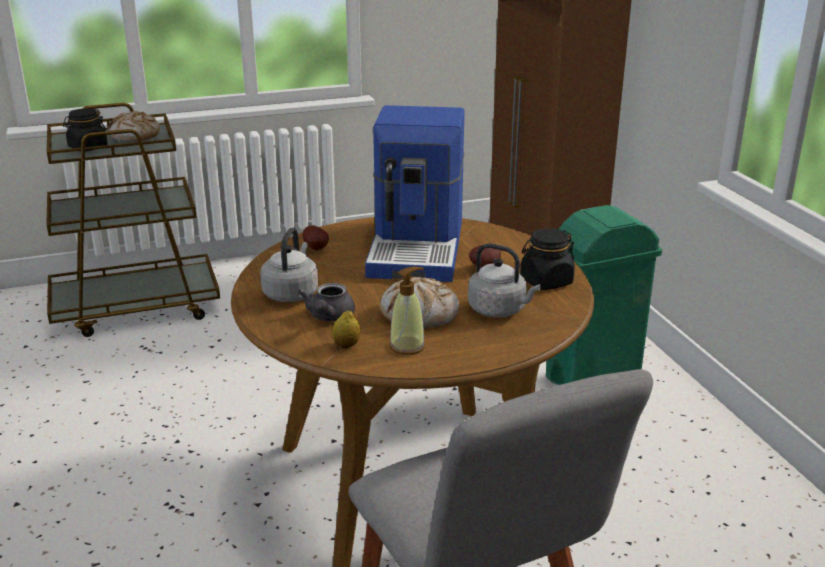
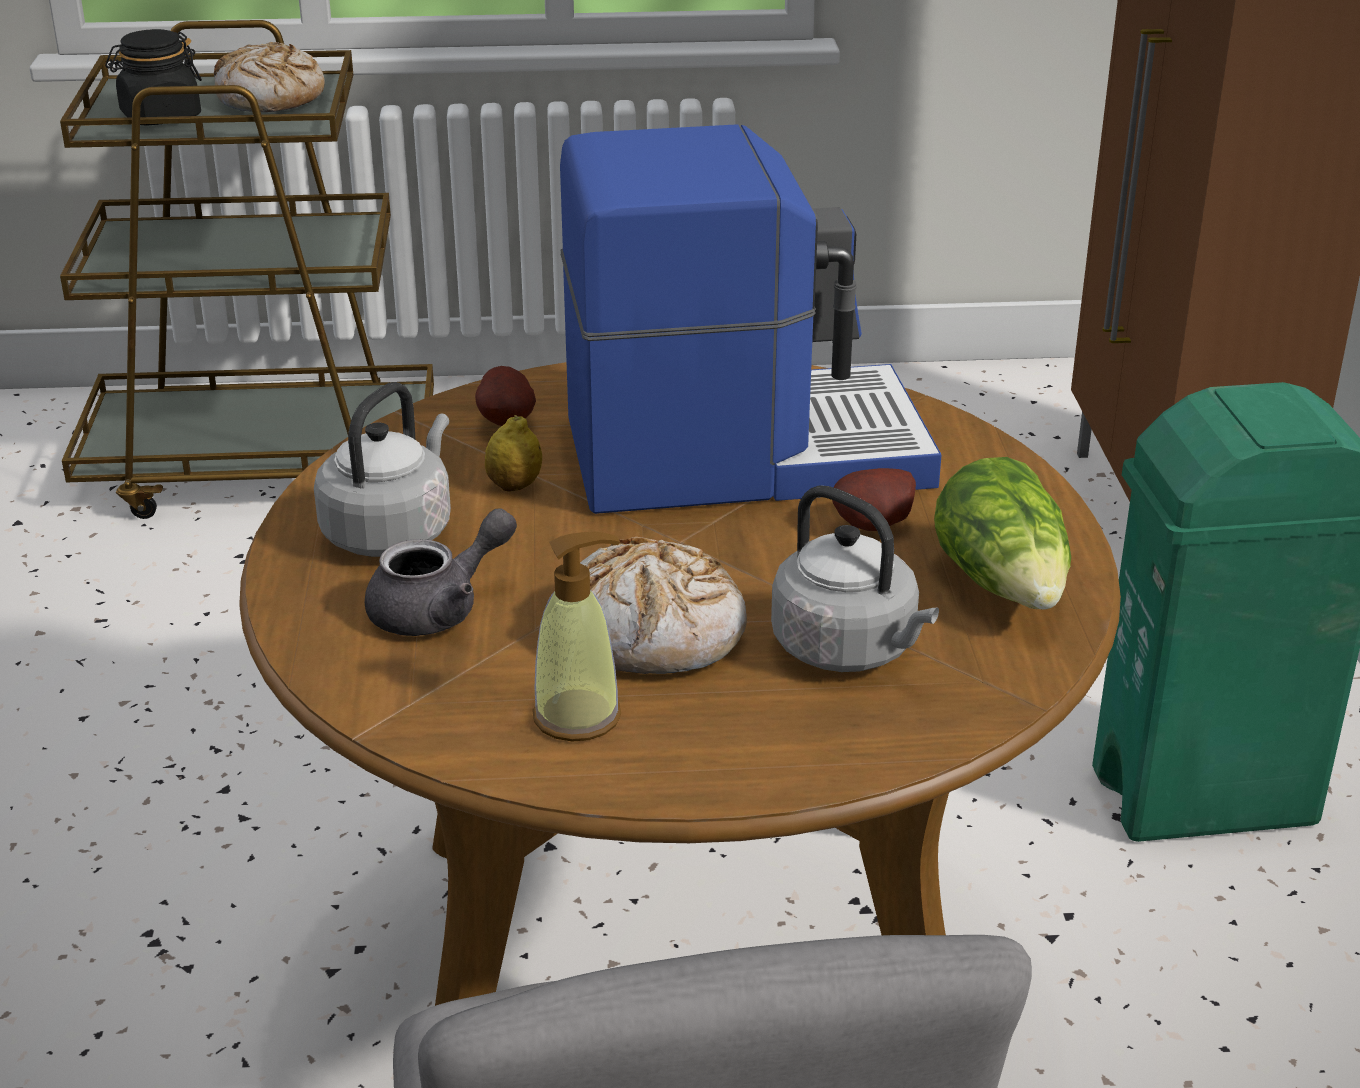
camera: 15 degrees right, 5 degrees up
(329, 317) = (439, 609): grey teapot -> grey teapot turned 150 degrees counterclockwise
(346, 345) = (439, 691): lemon -> lemon (514, 486)
(418, 248) = (742, 450): coffee machine -> coffee machine turned 120 degrees counterclockwise
(546, 281) = (1005, 585): black jar -> lettuce

